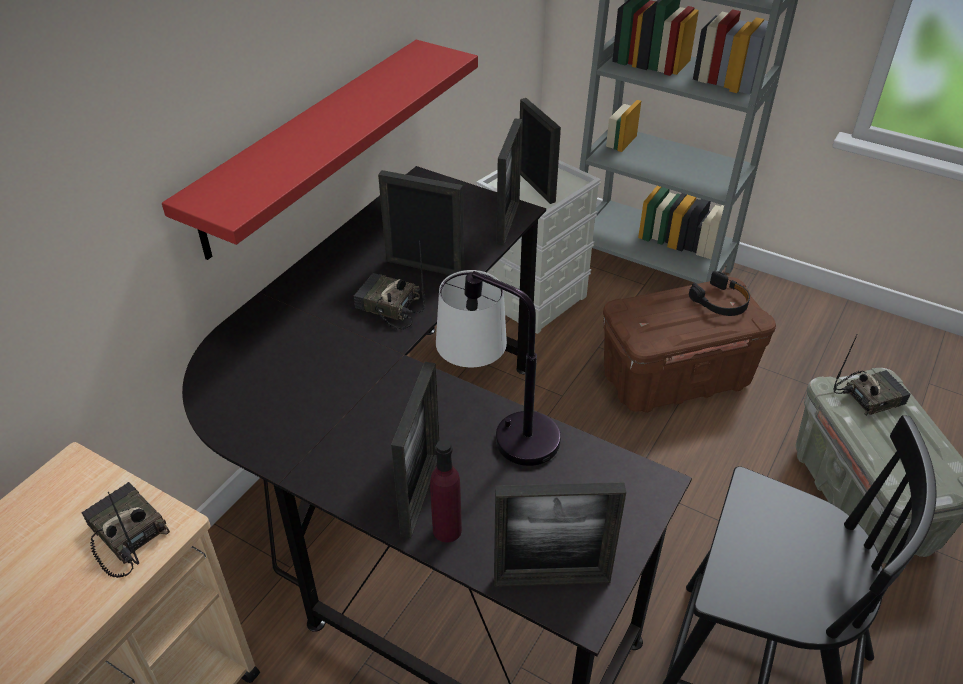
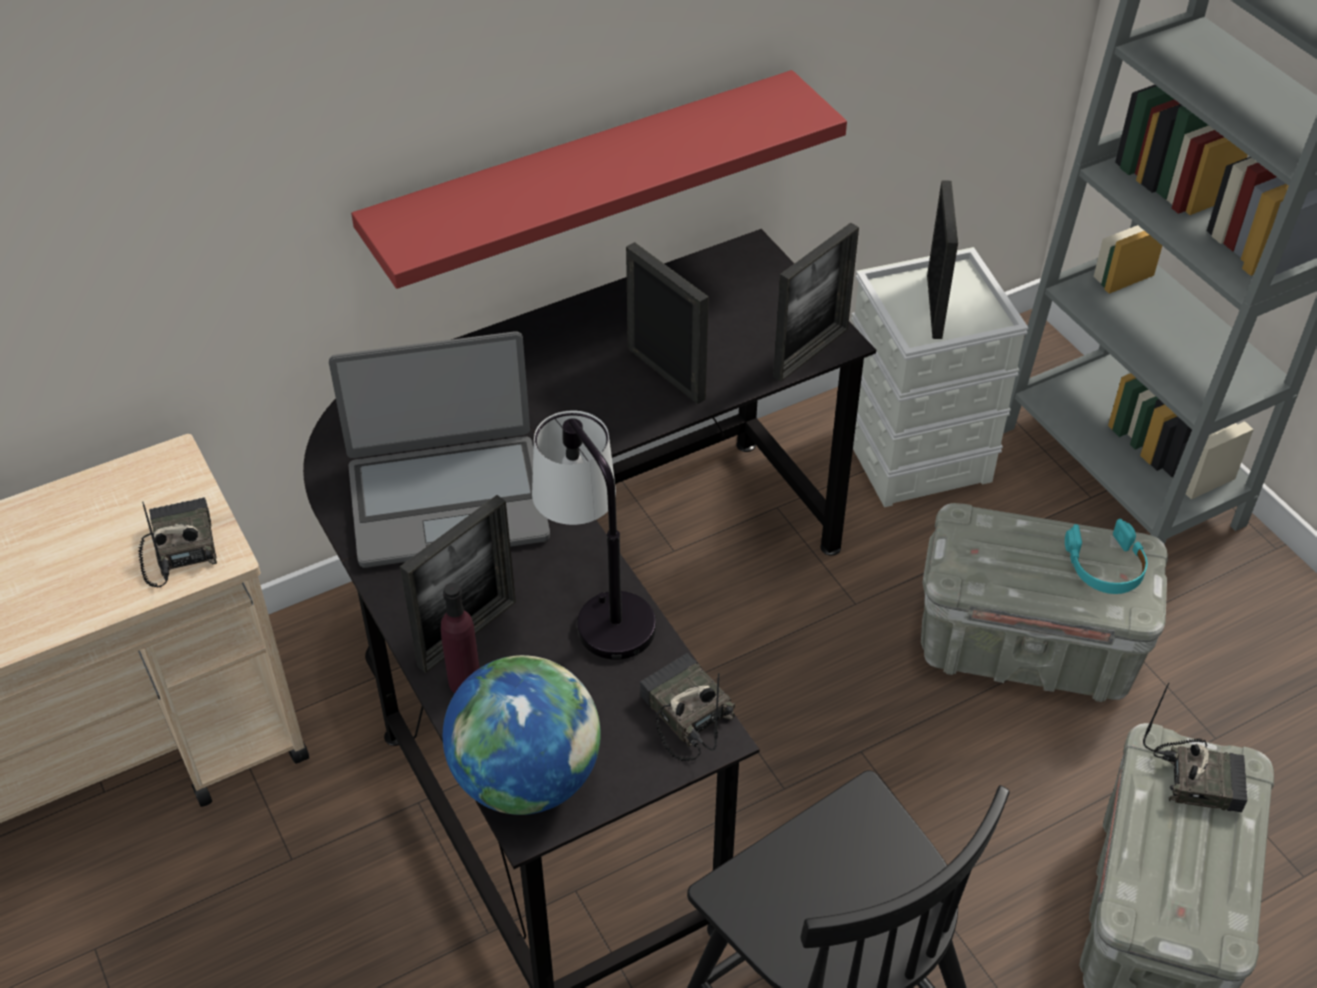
camera: 30 degrees right, 5 degrees up
(331, 406) = (447, 500): none -> laptop
(388, 307) = (587, 409): radio -> radio (683, 714)
(551, 579) = (526, 778): picture frame -> globe
(676, 378) = (1028, 647): brown storage box -> grey storage box
(720, 302) = (1105, 566): black headphones -> turquoise headphones

